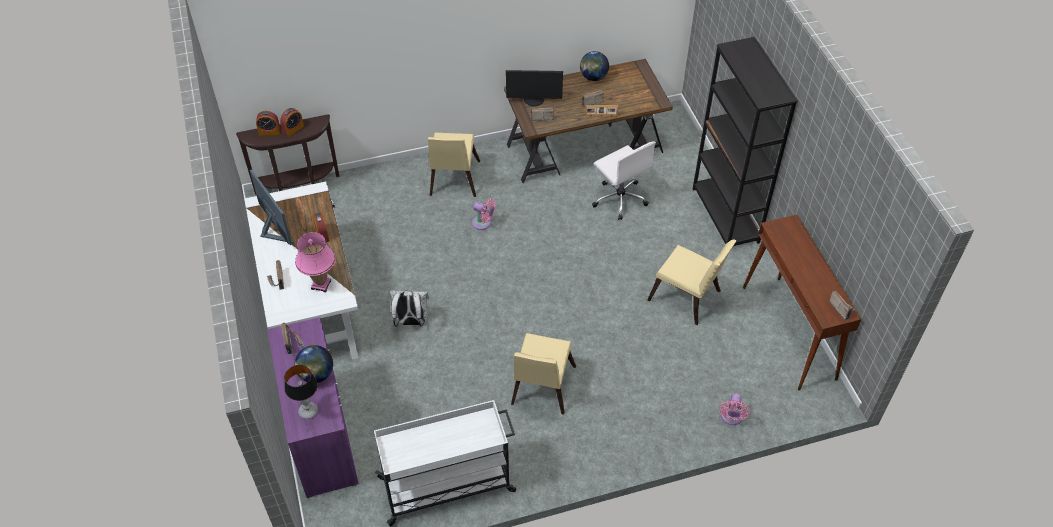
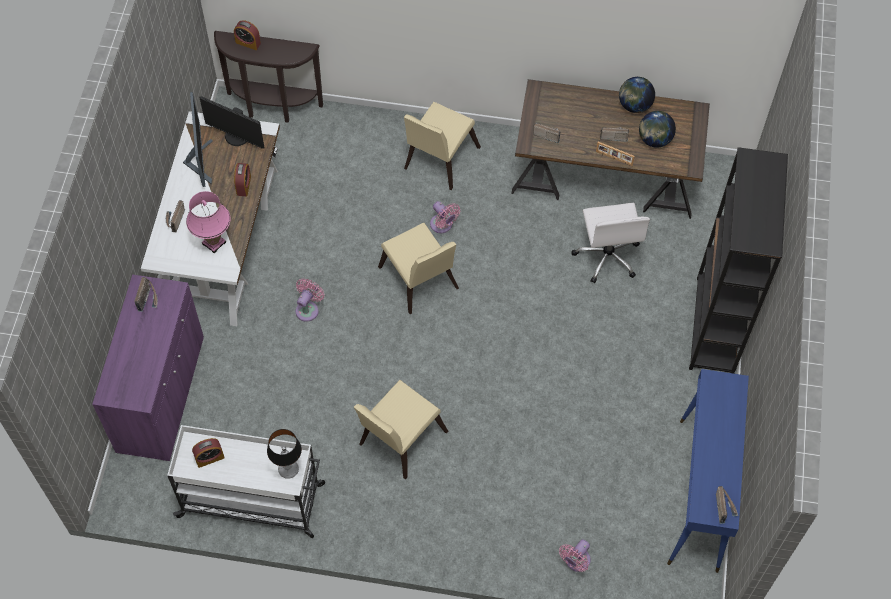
camera: 25 degrees right, 10 degrees up
(293, 129) = (273, 49): alarm clock -> alarm clock (209, 458)
(308, 412) = (126, 380): table lamp -> table lamp (288, 469)
(316, 375) = (153, 344): globe -> globe (654, 140)
(411, 322) = (308, 309): white backpack -> pink fan
(534, 100) = (550, 109): monitor -> monitor (236, 137)
(687, 299) = (611, 407): beige chair -> beige chair (420, 282)
(789, 332) = (698, 495): brown console table -> blue console table

